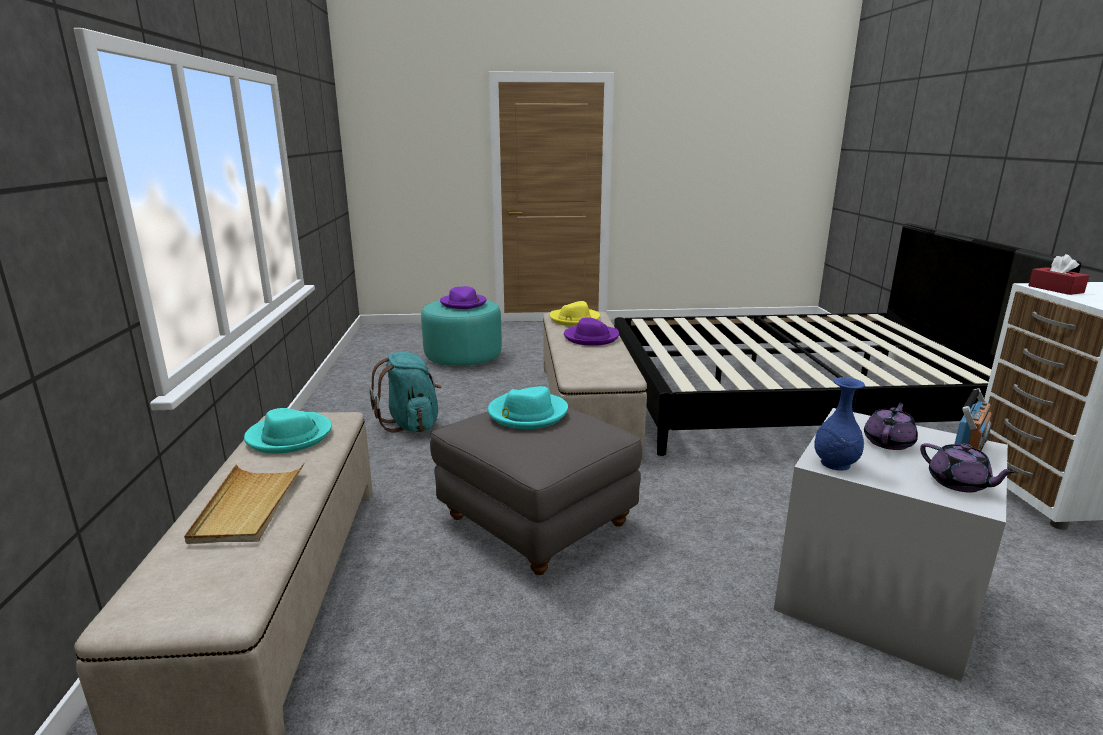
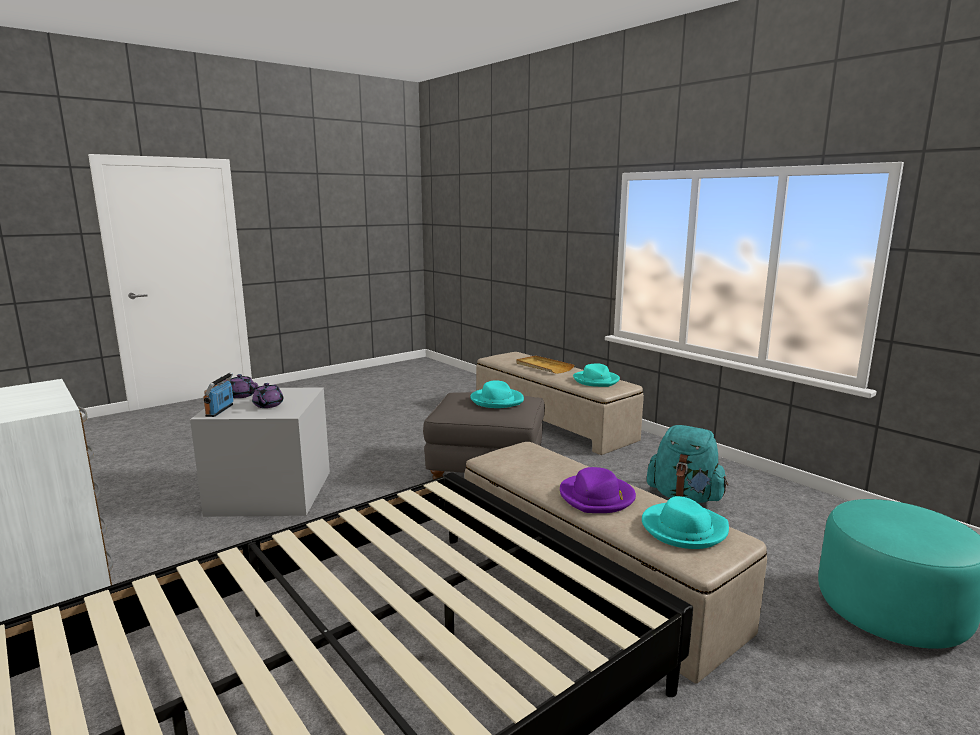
camera: 145 degrees right, 5 degrees down
(464, 303) = (896, 521): purple hat -> none
(574, 319) = (683, 529): yellow hat -> turquoise hat
(834, 464) = (302, 391): blue vase -> none
(1055, 289) = (46, 404): red tissue box -> none

